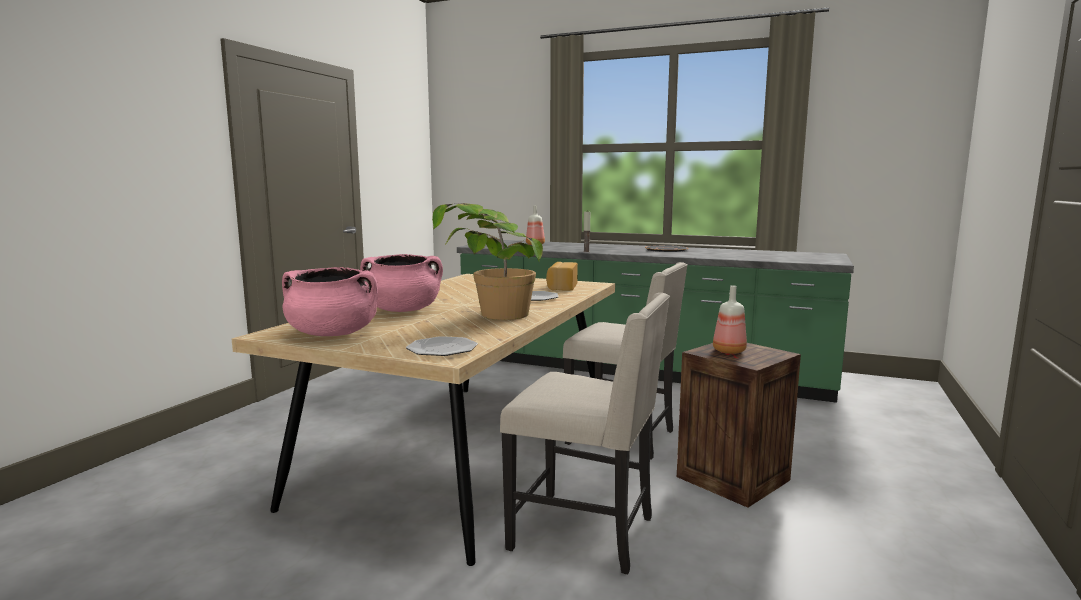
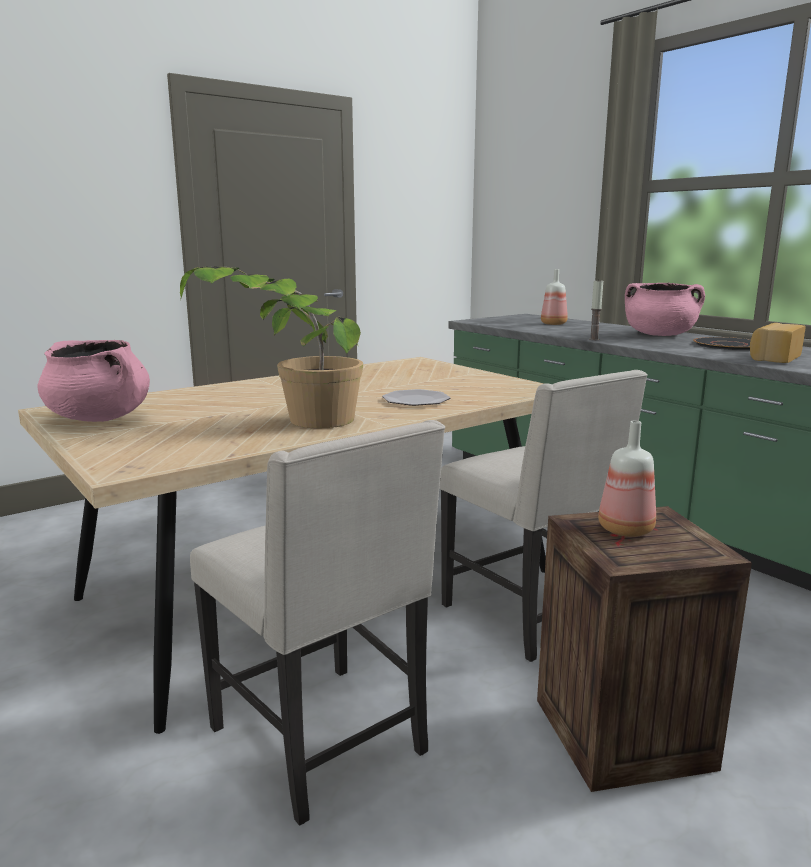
camera: 30 degrees right, 5 degrees up
(403, 310) = (234, 398): pink cooking pot -> pink cooking pot (659, 335)
(442, 349) = (142, 457): plate -> none
(561, 287) = (488, 388): bread -> bread (773, 358)

